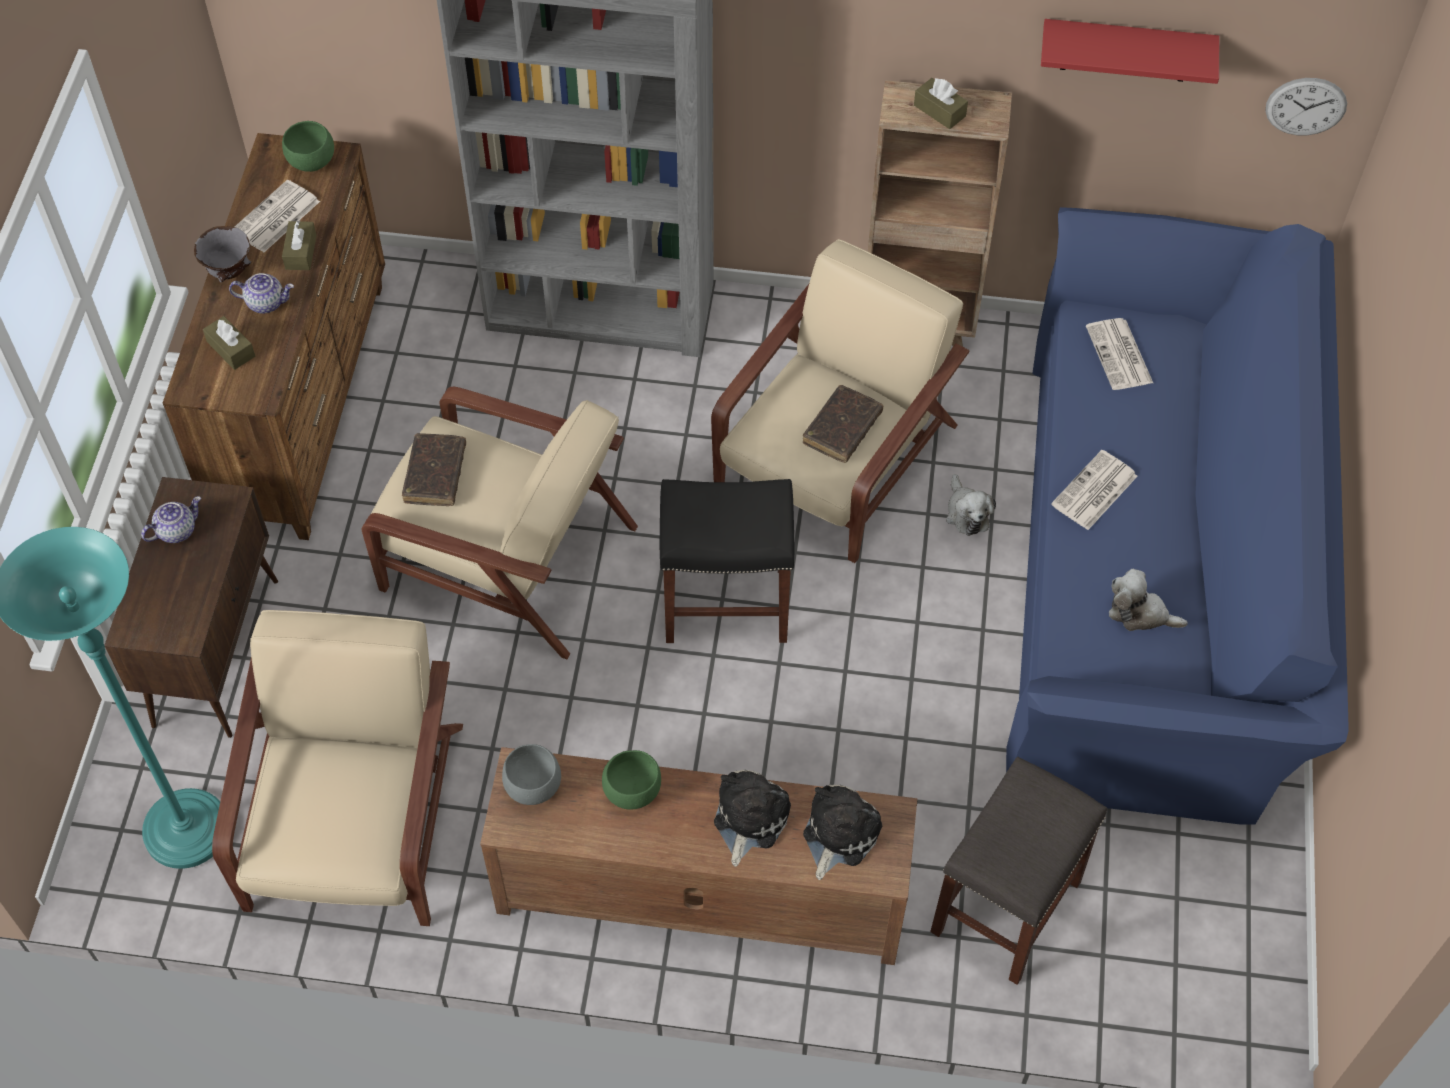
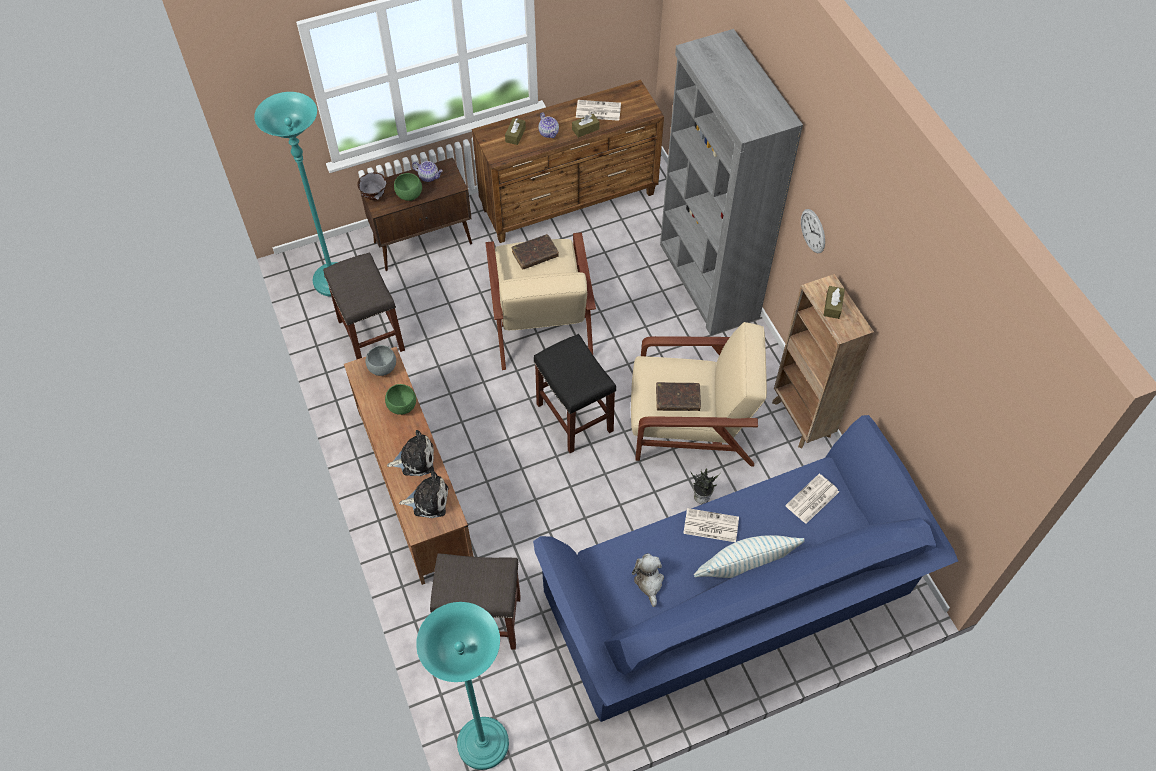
camera: 60 degrees right, 0 degrees up
(229, 272) = (556, 112): grey bowl -> grey bowl (374, 196)
(313, 163) = (639, 106): green bowl -> green bowl (409, 196)
(355, 822) = (372, 336): beige armchair -> grey stool
(966, 513) = (701, 496): plush toy -> potted plant
(1126, 50) = (922, 357): red shelf -> none
(1181, 487) = (744, 567): none -> pillow
(1212, 1001) = (483, 744): none -> turquoise floor lamp
(1306, 106) = (981, 473): wall clock -> wall clock (813, 231)

